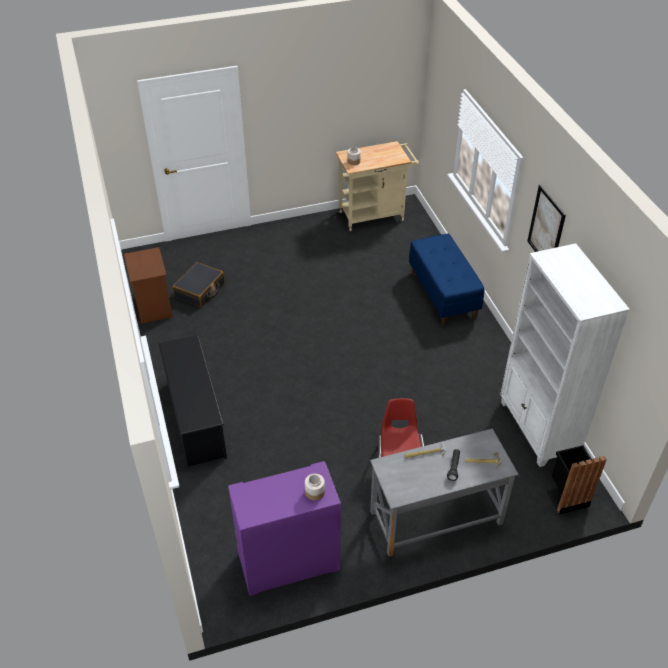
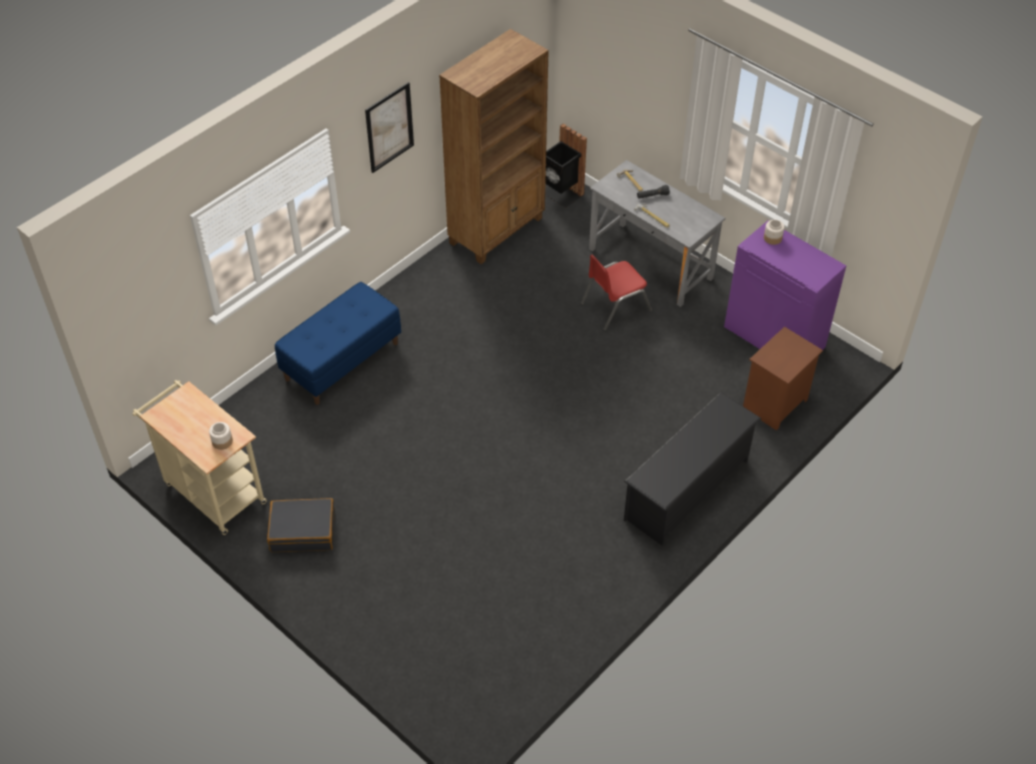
camera: 120 degrees left, 5 degrees up
(152, 307) = (557, 642): brown nightstand -> brown nightstand (775, 405)
(200, 290) = (491, 607): black suitcase -> black suitcase (303, 531)
(538, 429) = (497, 230): white bookcase -> brown bookcase

